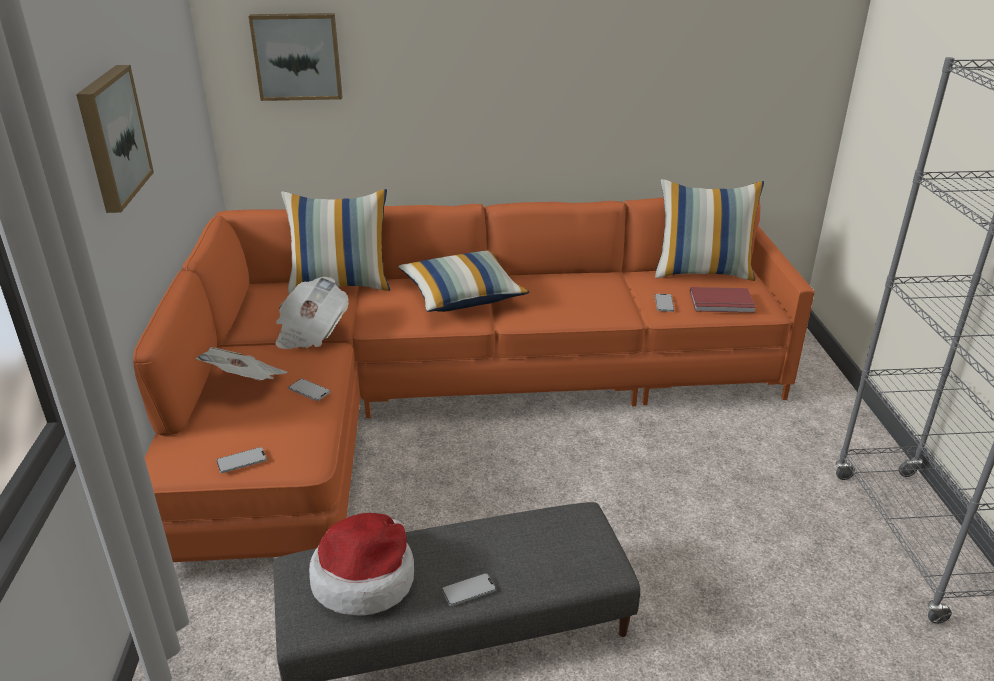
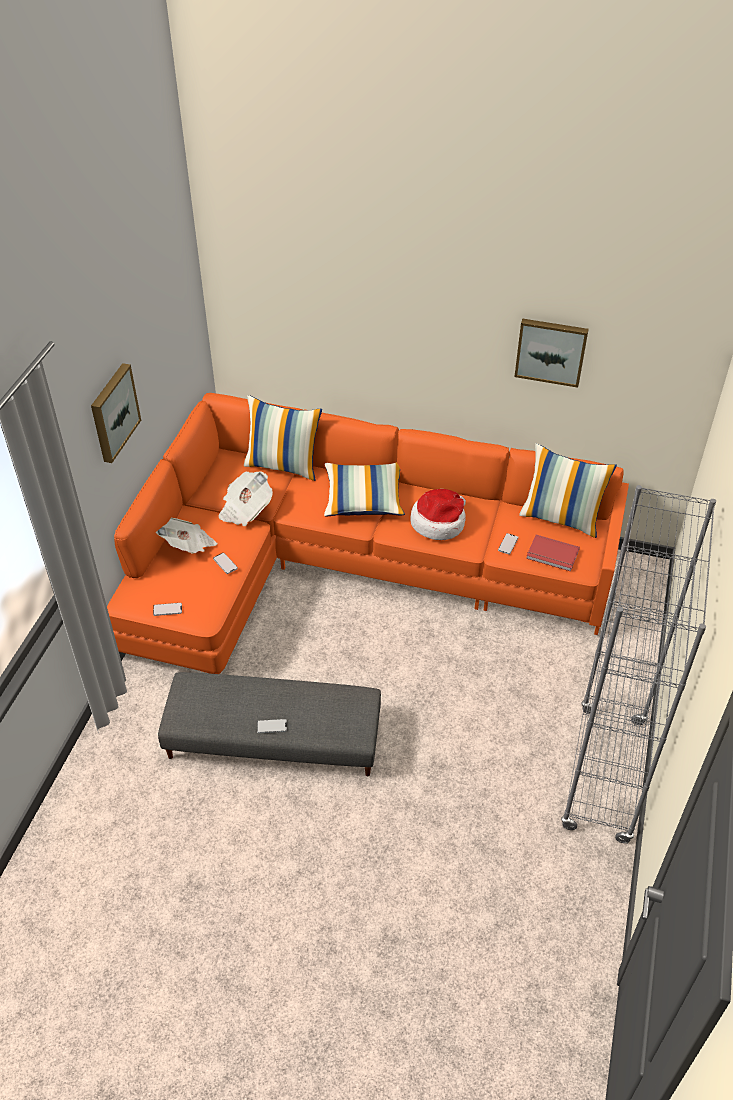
camera: 20 degrees right, 15 degrees up
(297, 56) = (271, 300): picture -> picture (551, 351)
(365, 578) = (218, 701): hat -> hat (438, 522)

